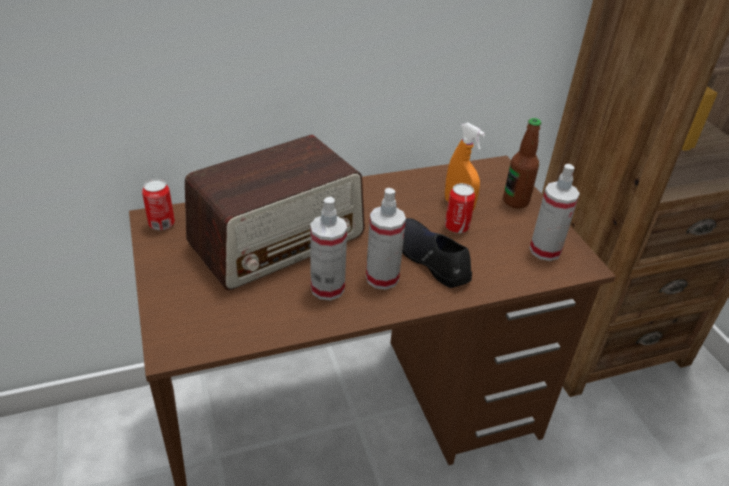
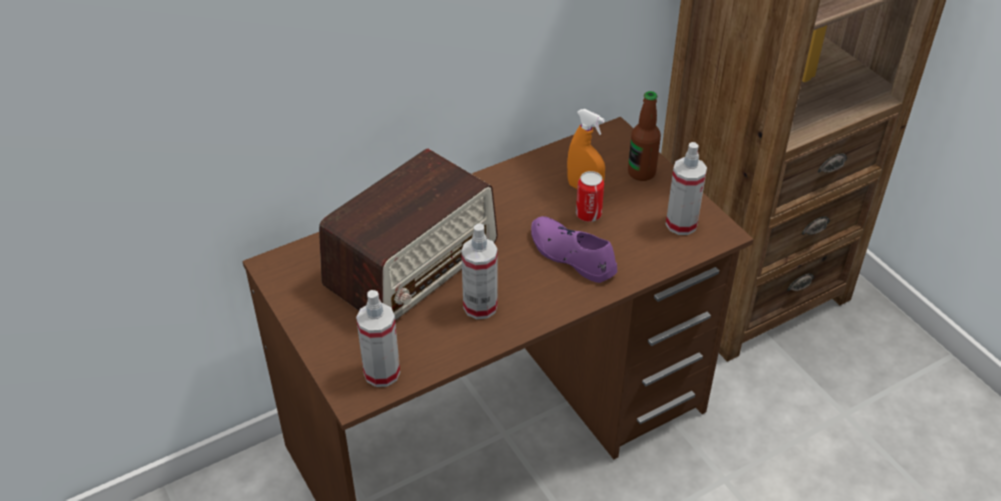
camera: 10 degrees left, 5 degrees up
(162, 224) = (285, 270): can -> none
(382, 278) = (530, 285): spray bottle -> spray bottle (382, 373)
(430, 259) = (571, 255): black shoe -> purple shoe

